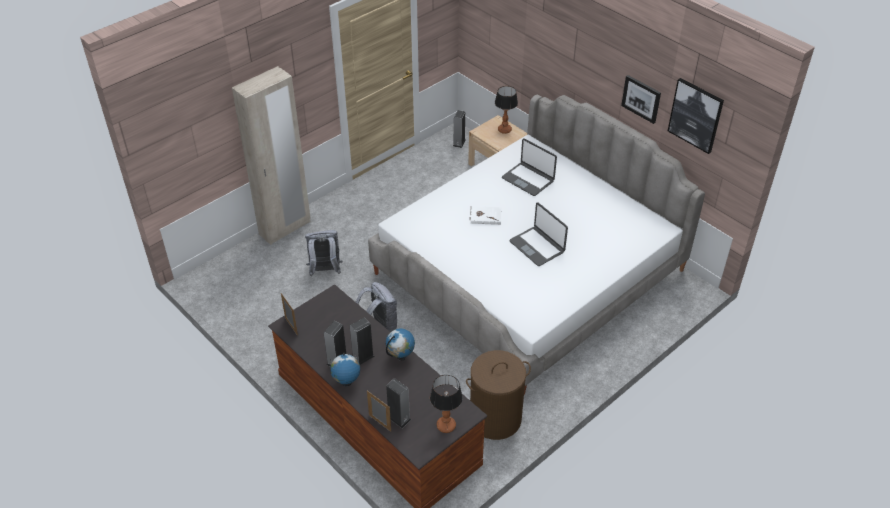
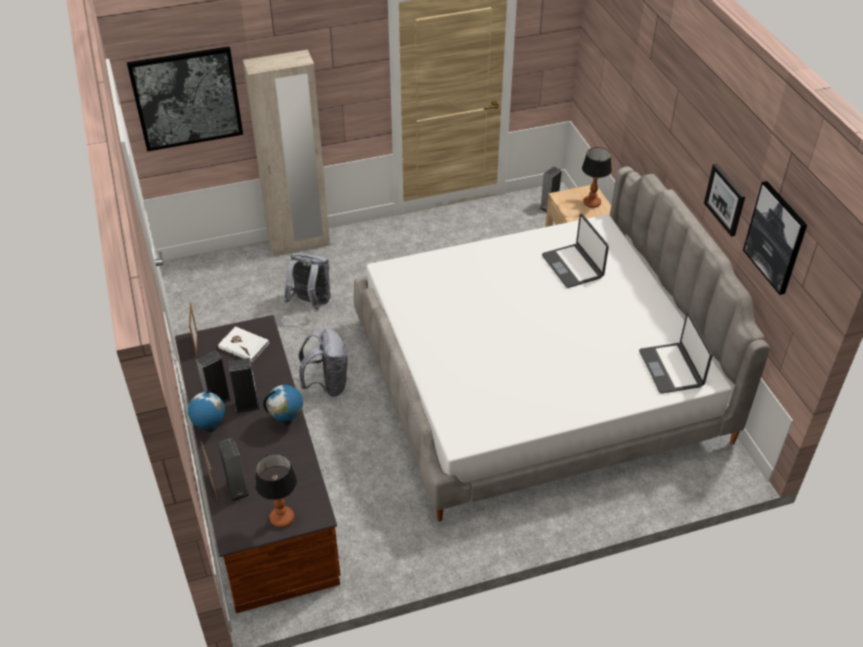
camera: 25 degrees right, 0 degrees up
(190, 131) = (187, 98): none -> picture
(485, 216) = (493, 293): white book -> white book (244, 345)
(495, 419) = (388, 537): brown laundry basket -> none
(537, 246) = (531, 348): laptop -> laptop (671, 368)

